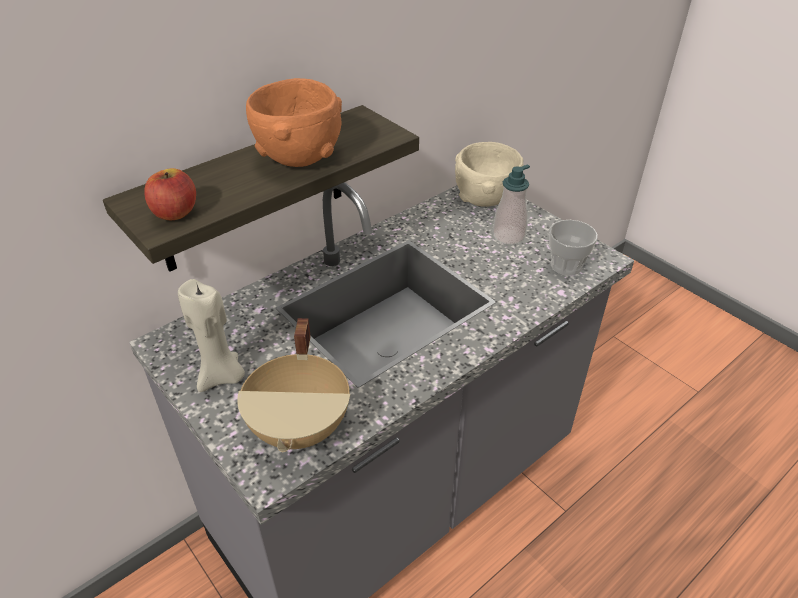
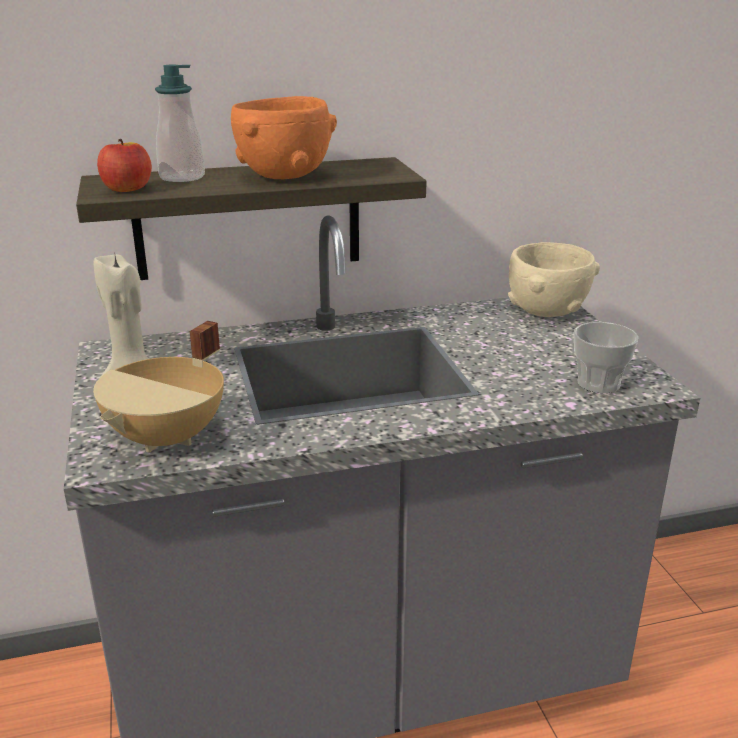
camera: 25 degrees right, 15 degrees down
(508, 236) = (547, 345): soap dispenser -> soap dispenser (182, 177)

